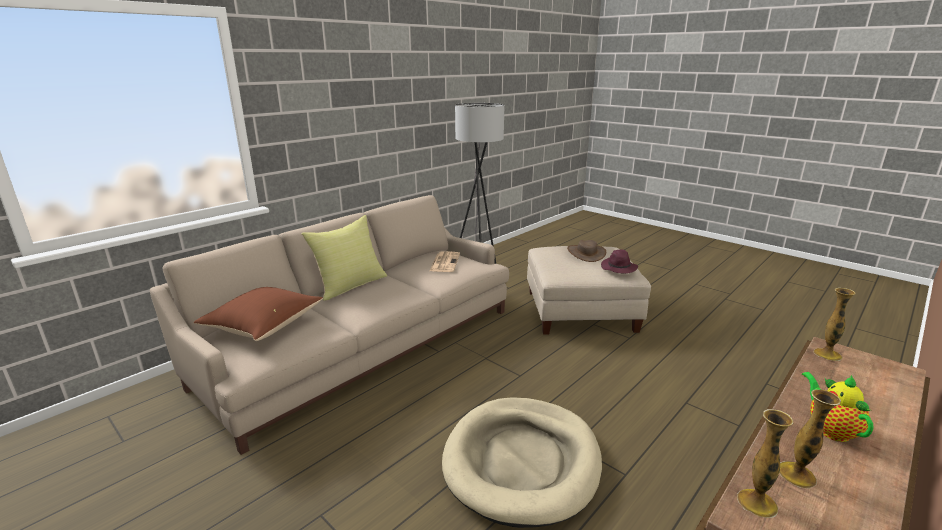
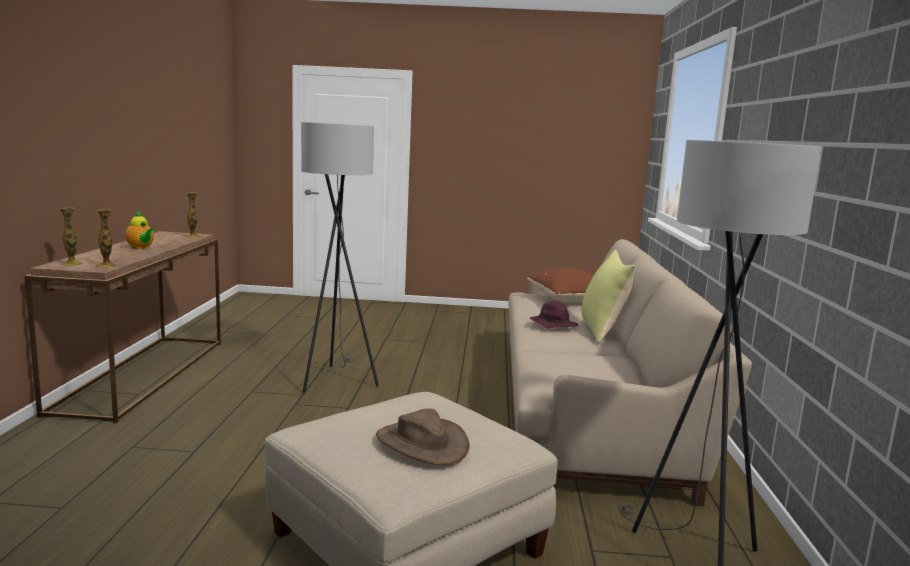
camera: 140 degrees right, 10 degrees down
(444, 262) = (587, 370): newspaper -> none
(522, 461) = (335, 379): beige dog bed -> grey floor lamp
(619, 268) = (333, 426): purple hat -> purple hat (552, 325)
(796, 474) = (170, 240): vase -> vase (72, 264)

